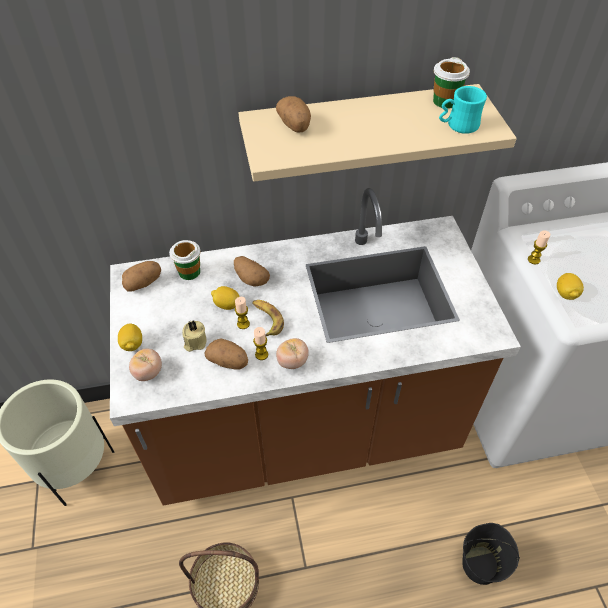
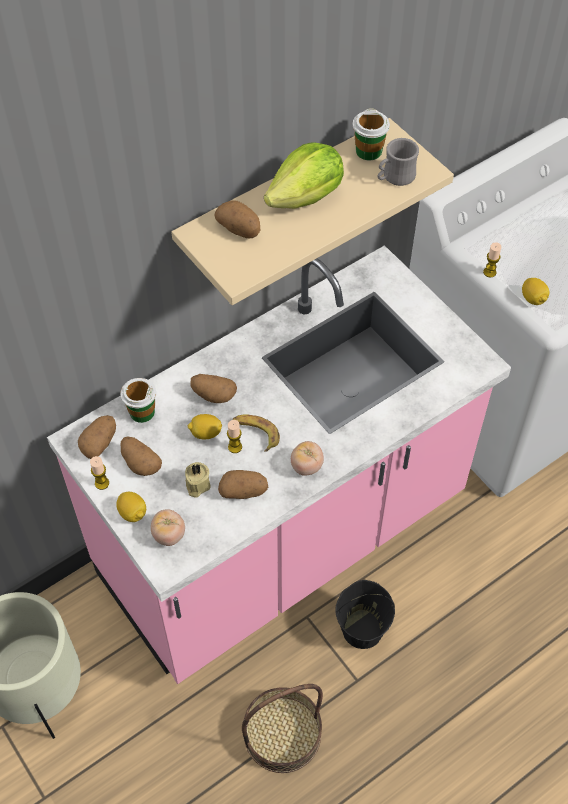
camera: 25 degrees left, 5 degrees up
(163, 308) = (140, 463): none -> potato
(261, 354) = (272, 471): candle -> candle (102, 483)
(304, 430) = (284, 539): brown counter -> pink counter
(368, 119) = (306, 197): none -> lettuce
(457, 126) = (394, 177): turquoise mug -> grey mug
(480, 564) = (527, 599): black bucket -> black bucket (362, 629)

